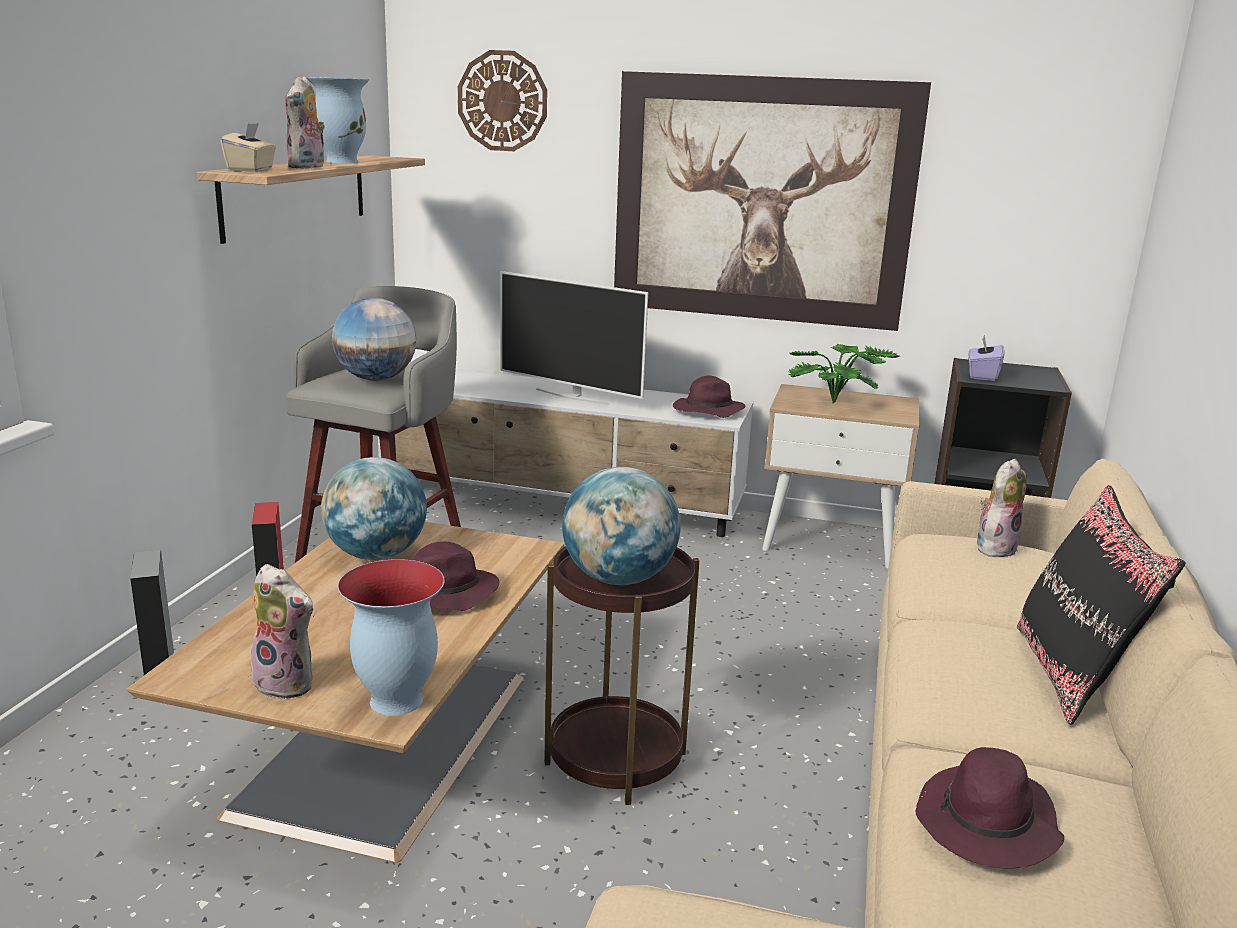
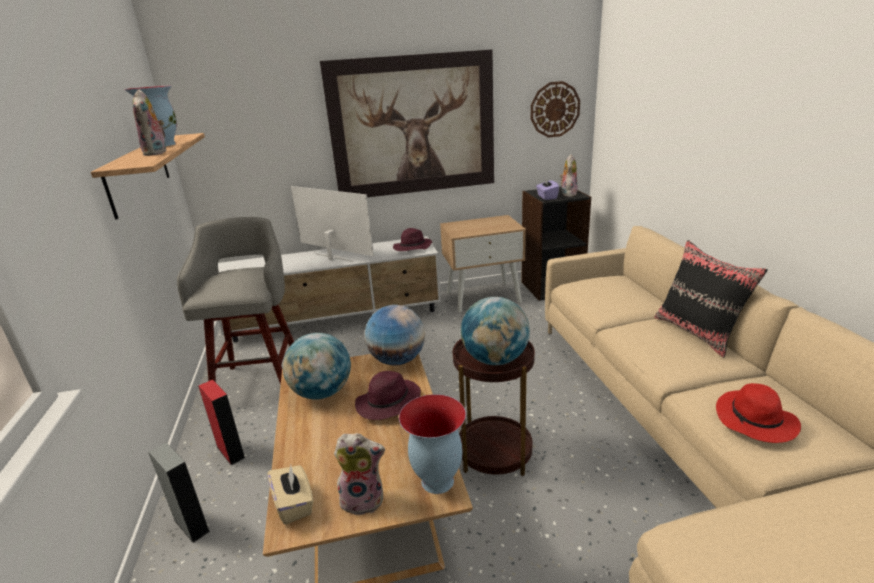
camera: 25 degrees left, 5 degrees up
(251, 170) = (126, 162): beige tissue box -> beige tissue box (294, 504)
(376, 379) = (239, 281): globe -> globe (397, 360)
(502, 101) = (242, 88): wall clock -> wall clock (554, 109)
(572, 396) = (334, 258): television -> television turned 150 degrees counterclockwise
(837, 404) = (478, 228): potted plant -> none
(987, 825) = (756, 421): purple hat -> red hat
(994, 547) = (603, 281): plush toy -> plush toy (568, 194)

